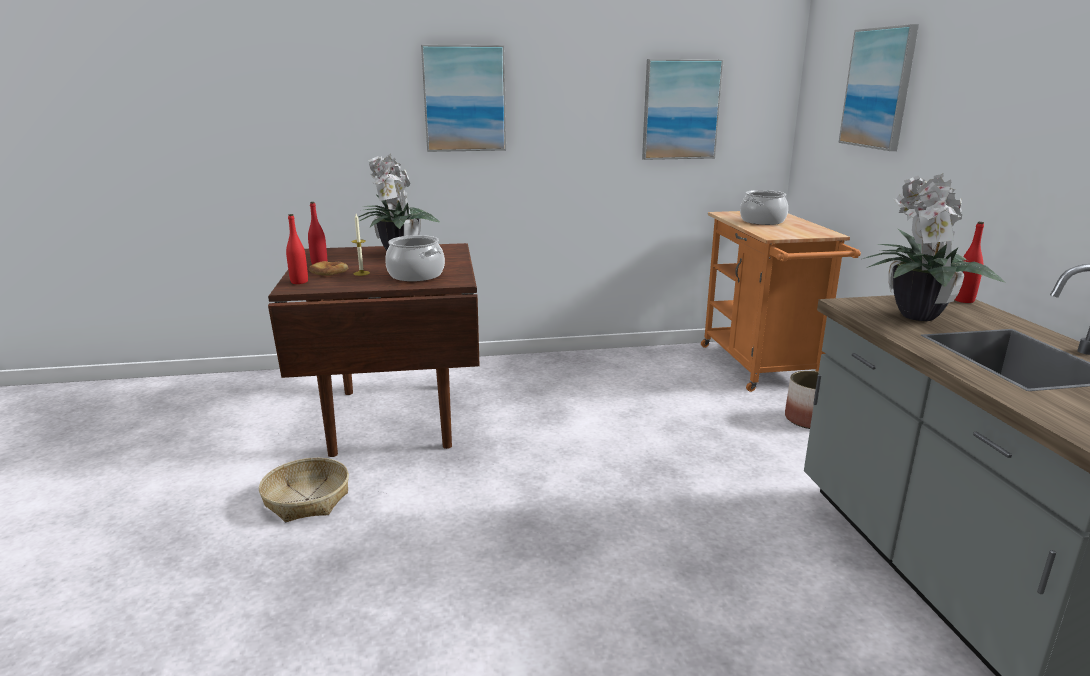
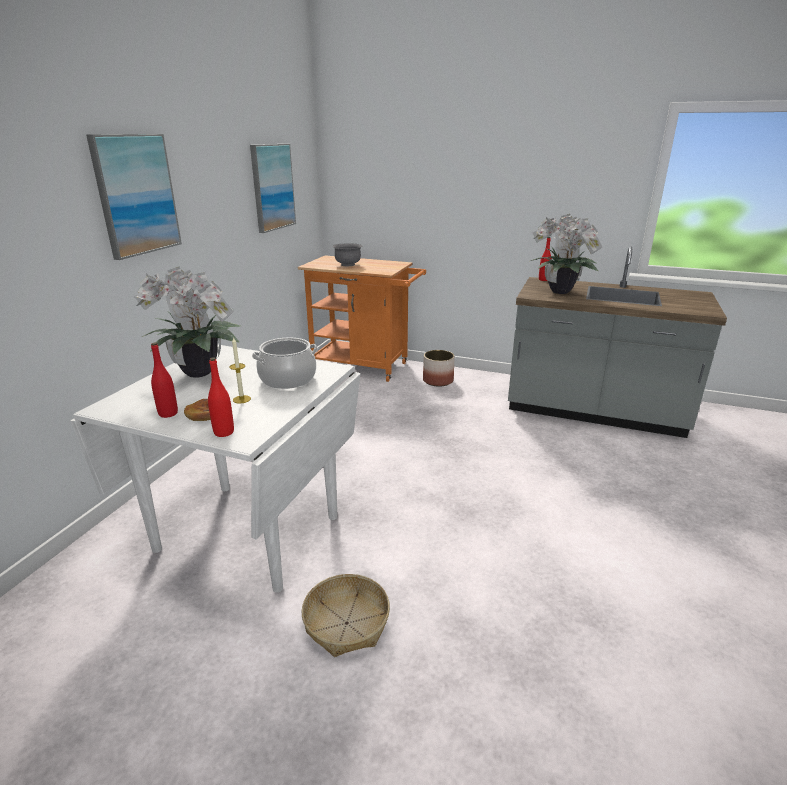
camera: 60 degrees left, 5 degrees up
(392, 417) = (247, 533): brown dining table -> white dining table
(762, 221) = (348, 265): cooking pot -> grey bowl
(878, 88) = (411, 164): picture -> none

